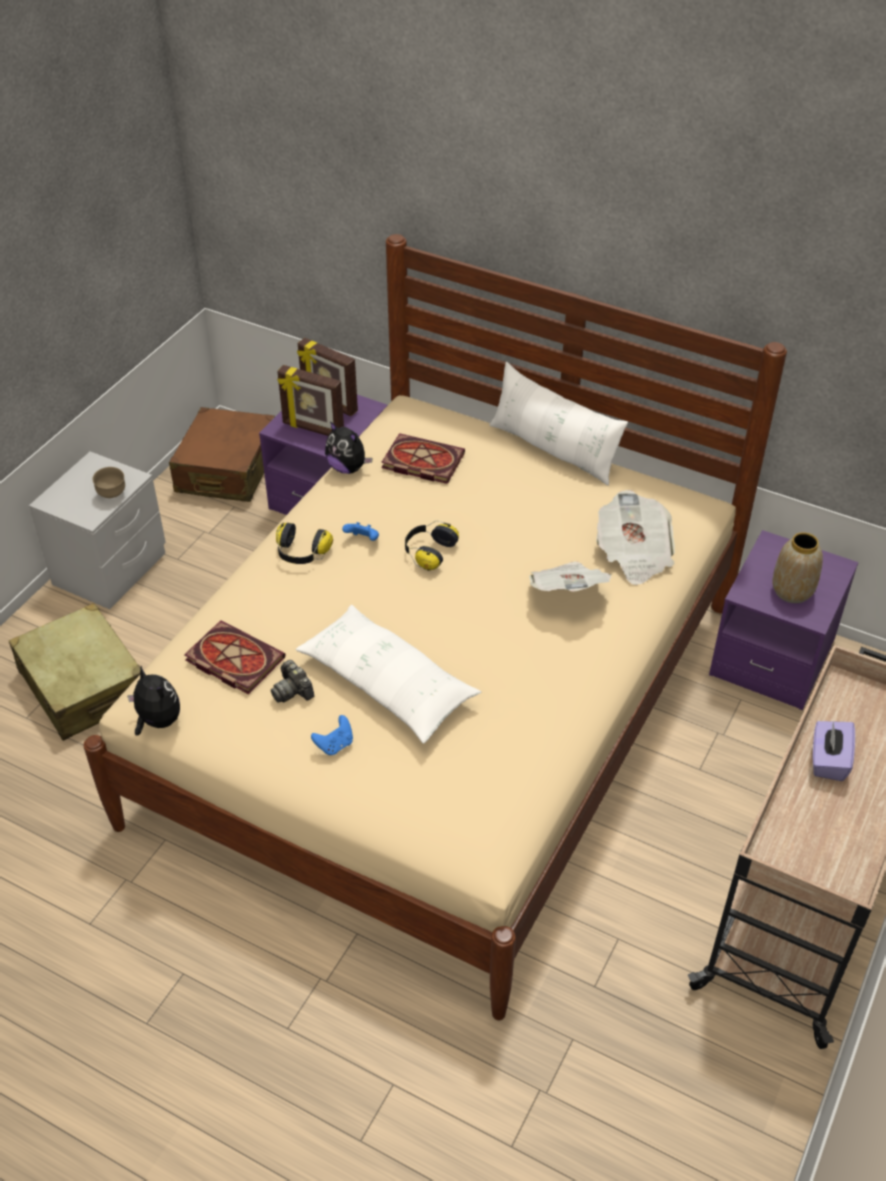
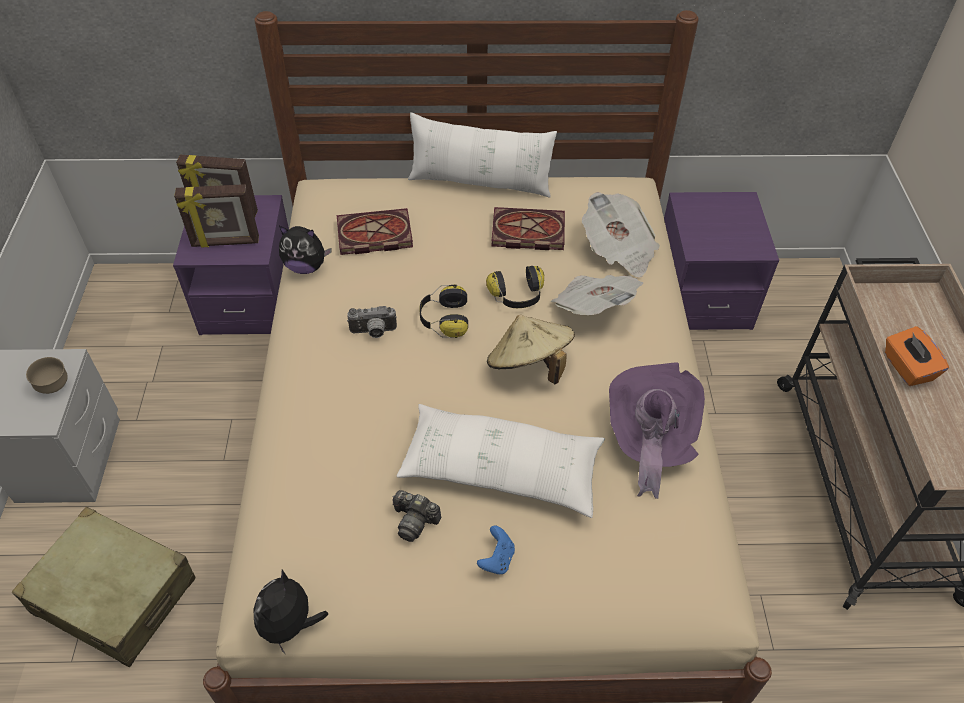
camera: 30 degrees left, 5 degrees up
(157, 721) = (290, 625): plush toy -> plush toy turned 90 degrees counterclockwise
(227, 470) = (132, 313): brown suitcase -> none
(232, 660) = (328, 516): book -> book (526, 232)
(301, 553) = (321, 371): headphones -> headphones (517, 296)
(363, 540) = (373, 332): blue game controller -> camera
(472, 617) = (529, 366): none -> beige hat
(529, 716) = (649, 440): none -> purple hat
(792, 591) = (730, 234): vase -> none
(828, 761) = (907, 368): purple tissue box -> orange tissue box

